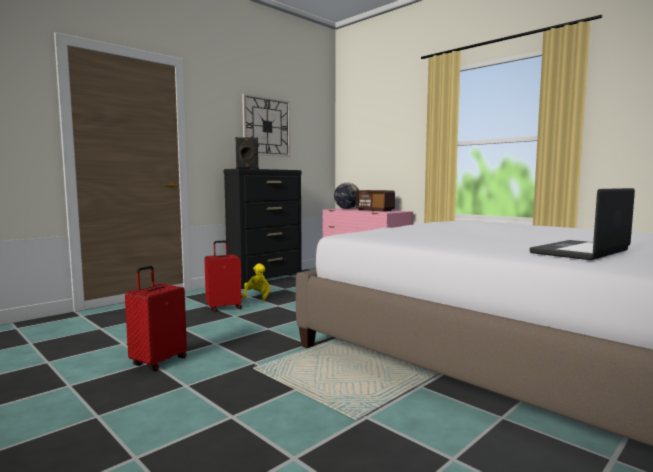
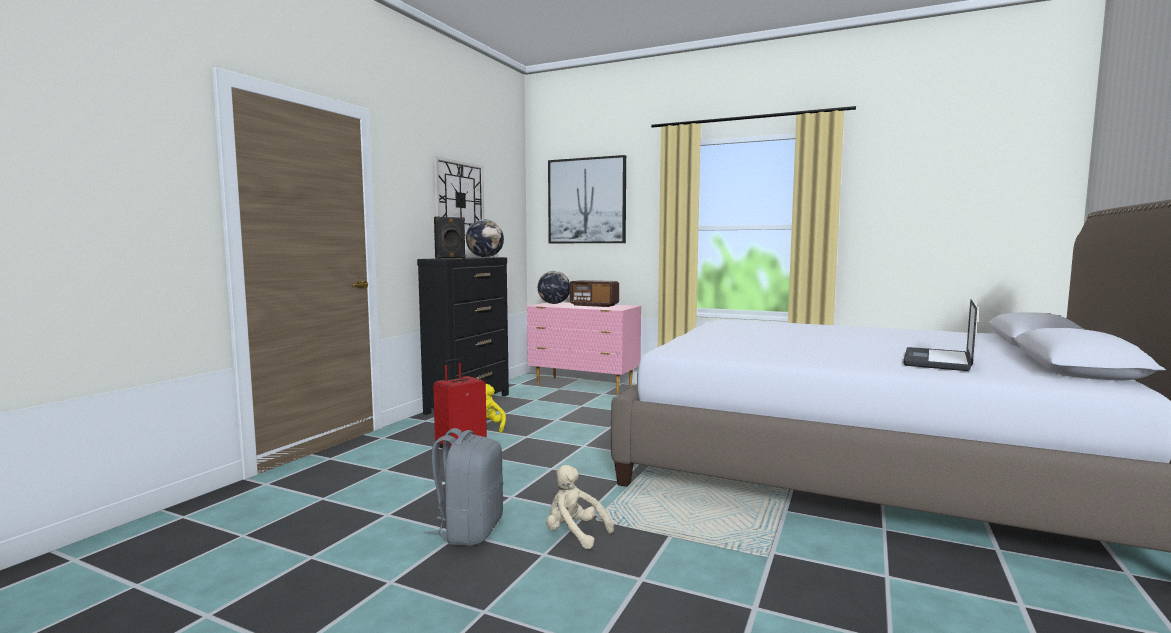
camera: 20 degrees left, 0 degrees up
(158, 362) = (469, 531): red suitcase -> grey backpack
(225, 375) = (574, 534): none -> beige plush toy
(282, 169) = (485, 257): none -> globe
(376, 126) = (586, 201): none -> picture

